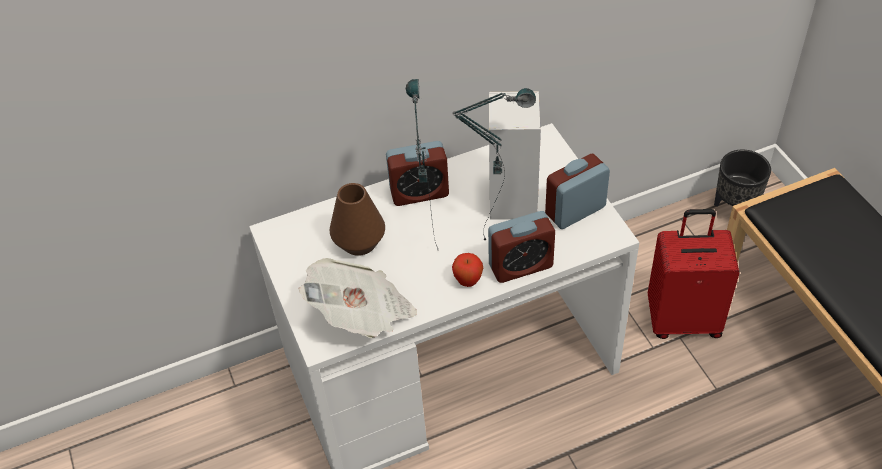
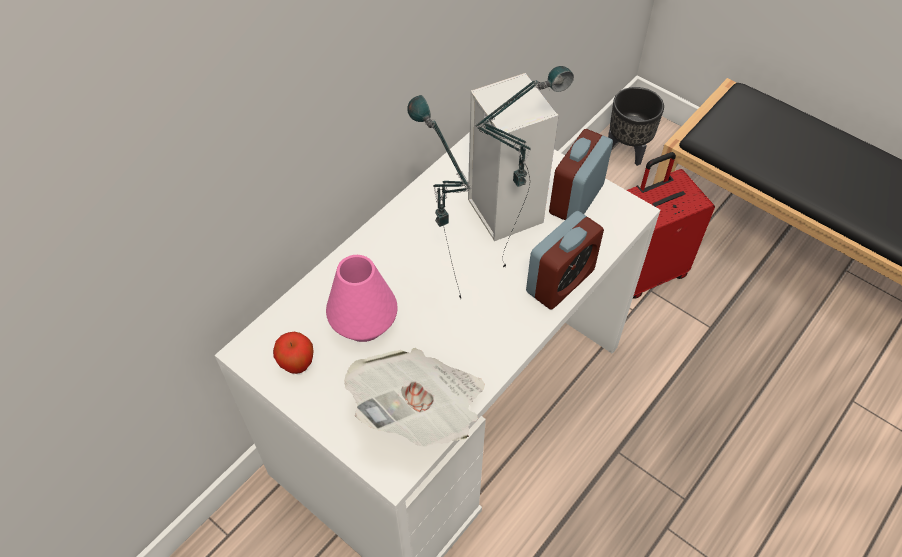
camera: 30 degrees left, 5 degrees up
(359, 242) = (364, 323): brown vase -> pink vase
(419, 193) = (397, 239): alarm clock -> none
(468, 281) = (515, 321): apple -> apple (297, 365)

